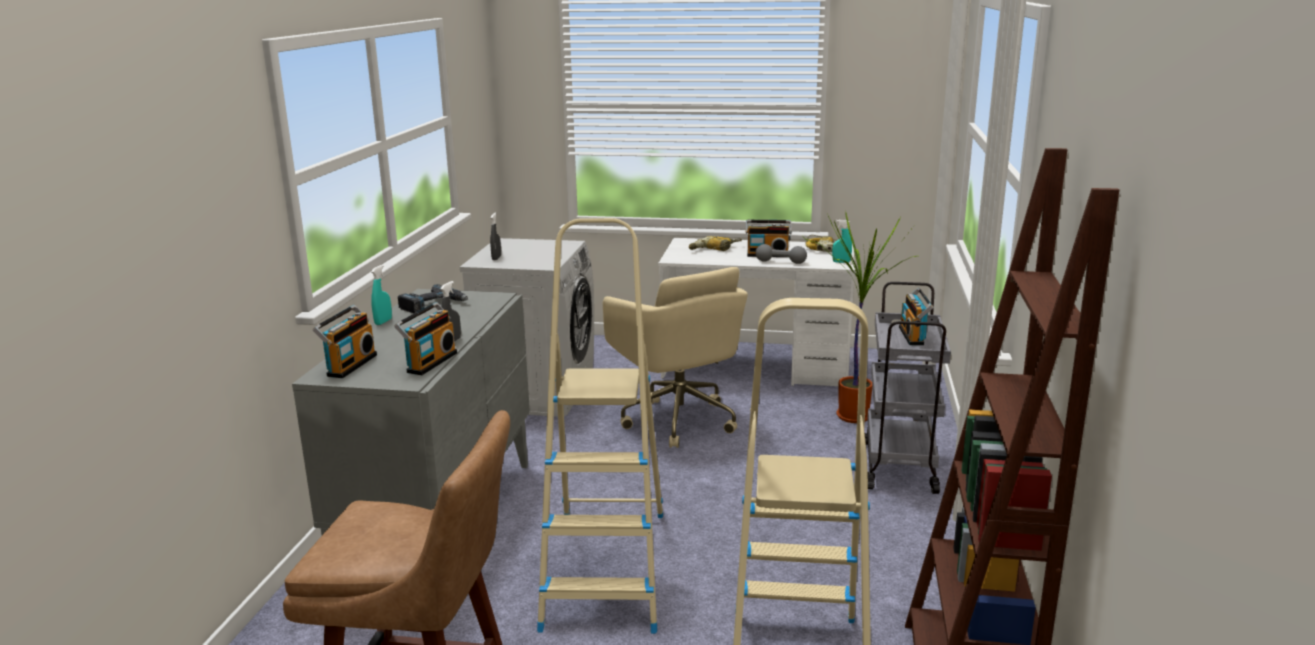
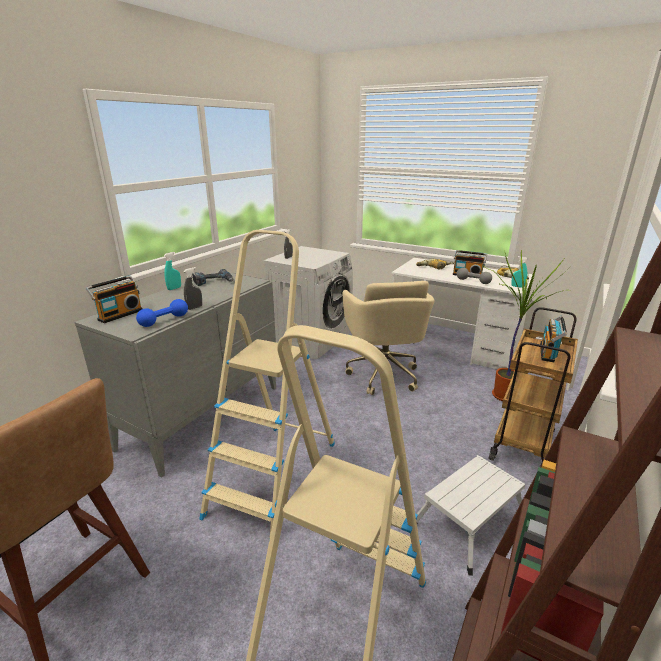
camera: 20 degrees right, 5 degrees up
(429, 362) = (164, 320): radio -> blue dumbbell
(873, 554) = (469, 521): none -> white step ladder
(899, 467) = (522, 446): grey cart -> brown cart

